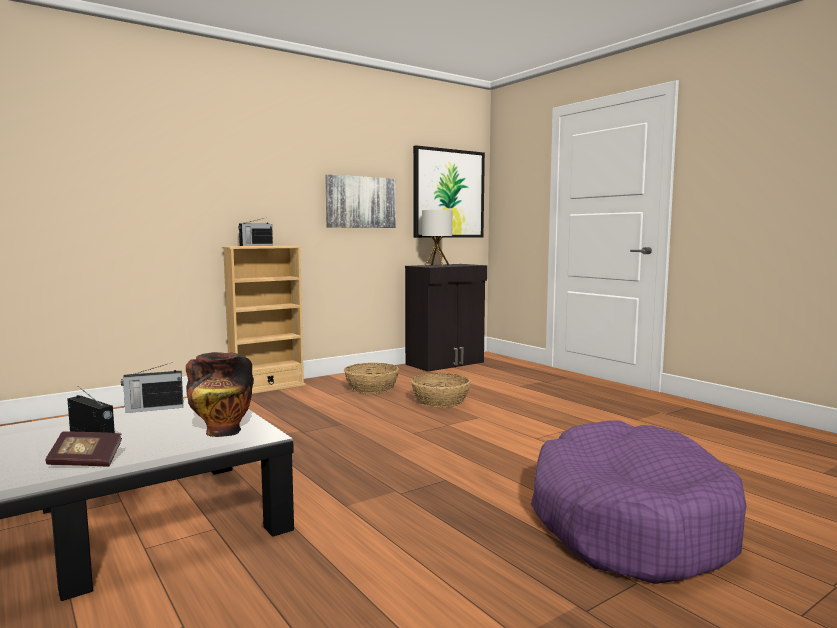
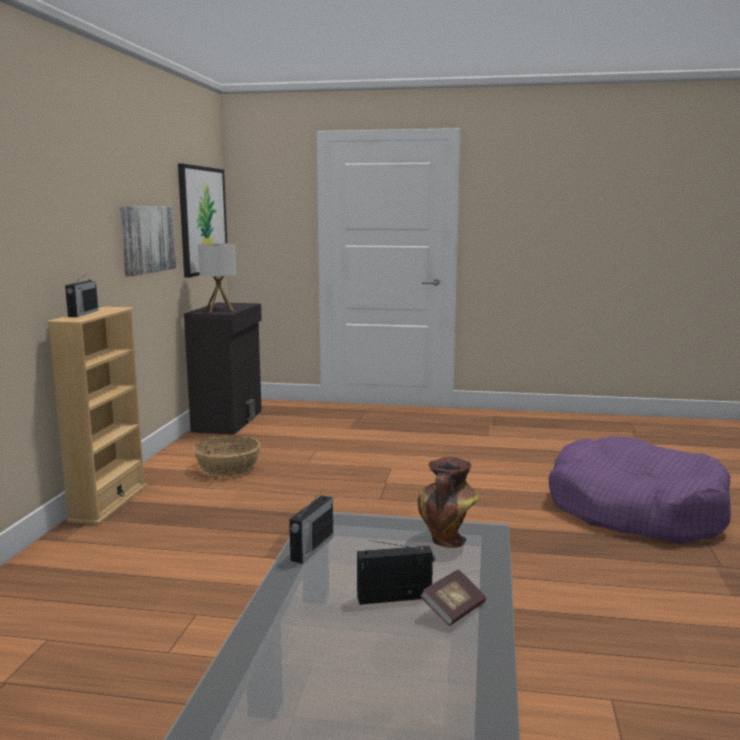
camera: 45 degrees left, 5 degrees up
(440, 401) = (325, 462): basket -> none

